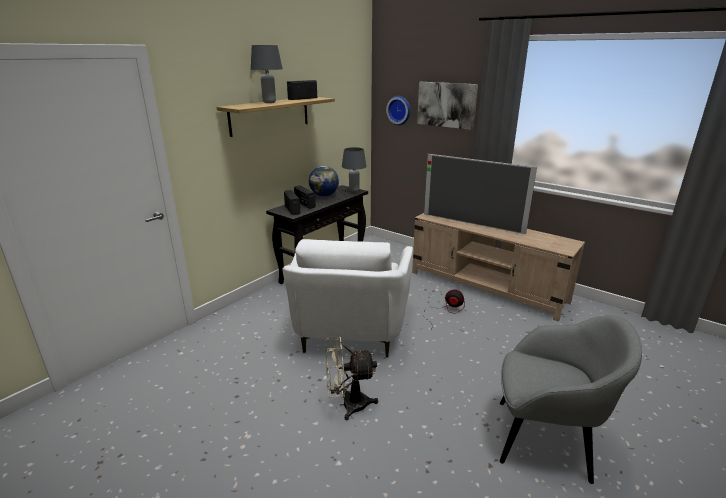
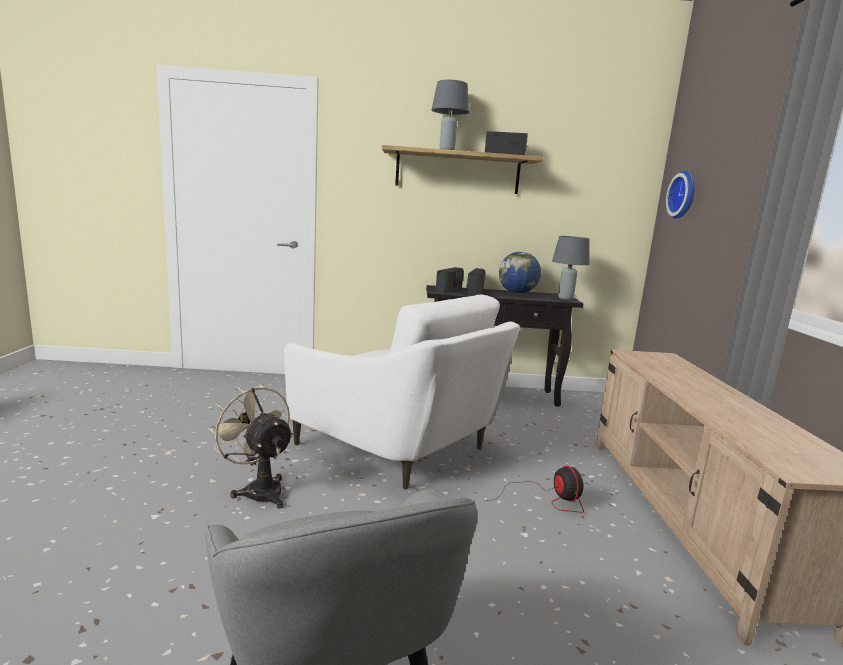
camera: 50 degrees right, 10 degrees down
(350, 329) = (401, 446): white armchair -> white armchair turned 105 degrees counterclockwise
(446, 104) = (739, 177): picture -> none
(472, 223) = (686, 381): television -> none

